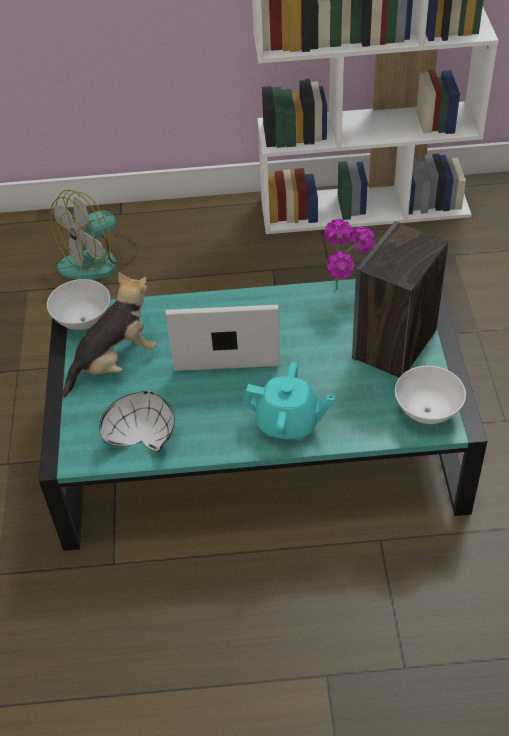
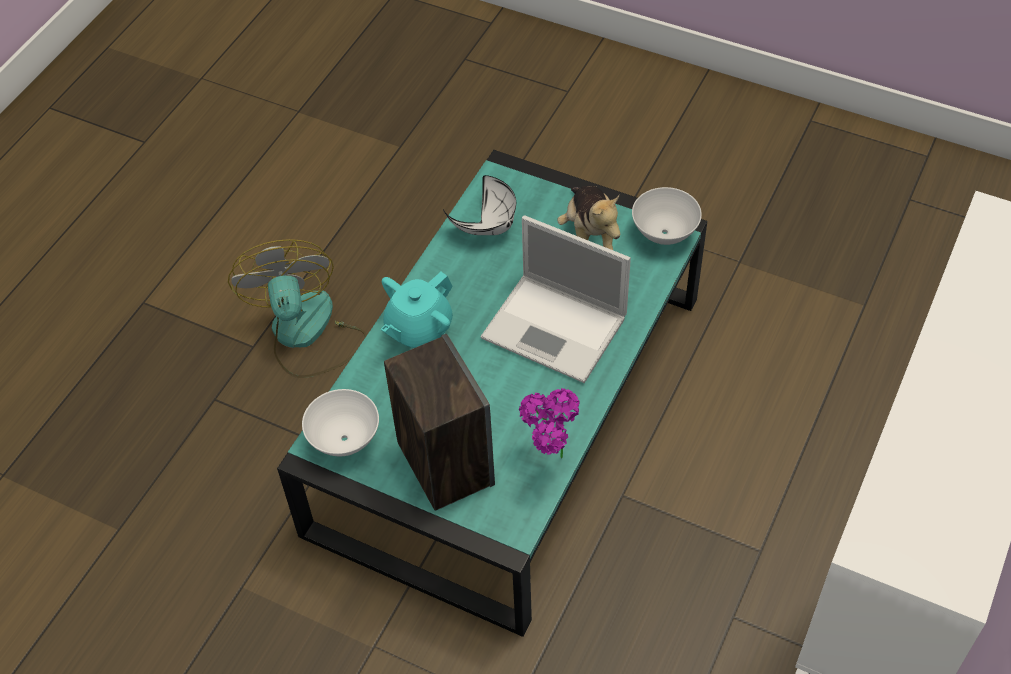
camera: 120 degrees right, 5 degrees up
(100, 260) = (882, 386): fan -> fan (306, 334)
(224, 341) = (556, 328): laptop -> laptop turned 90 degrees clockwise

